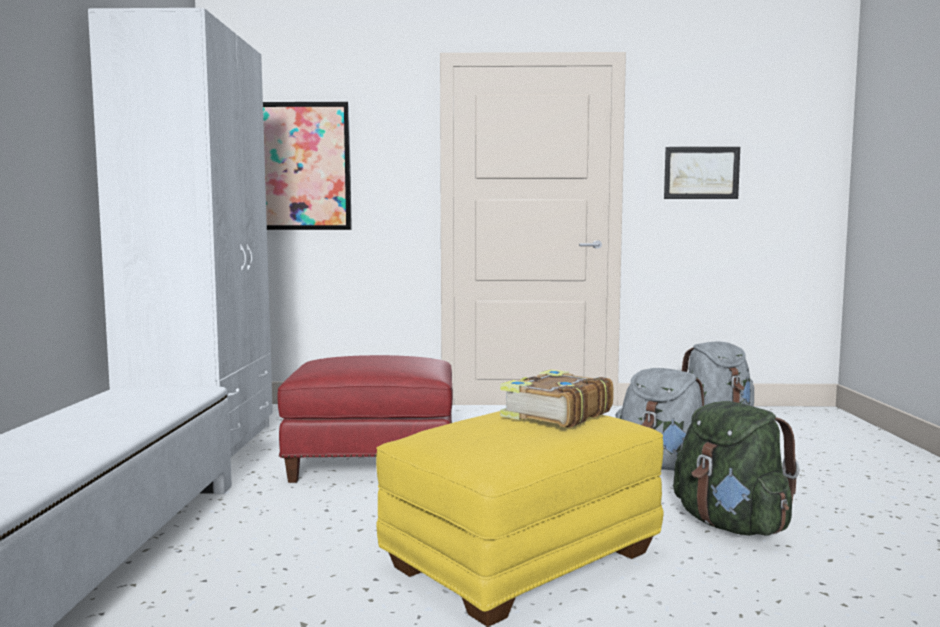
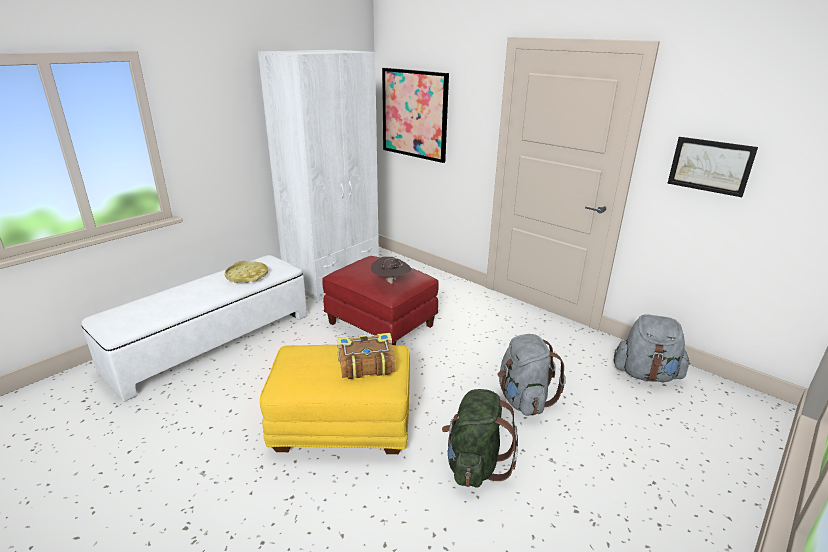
camera: 40 degrees right, 20 degrees up
(136, 403) = (247, 276): none -> yellow tray
(412, 363) = (391, 282): none -> brown hat

